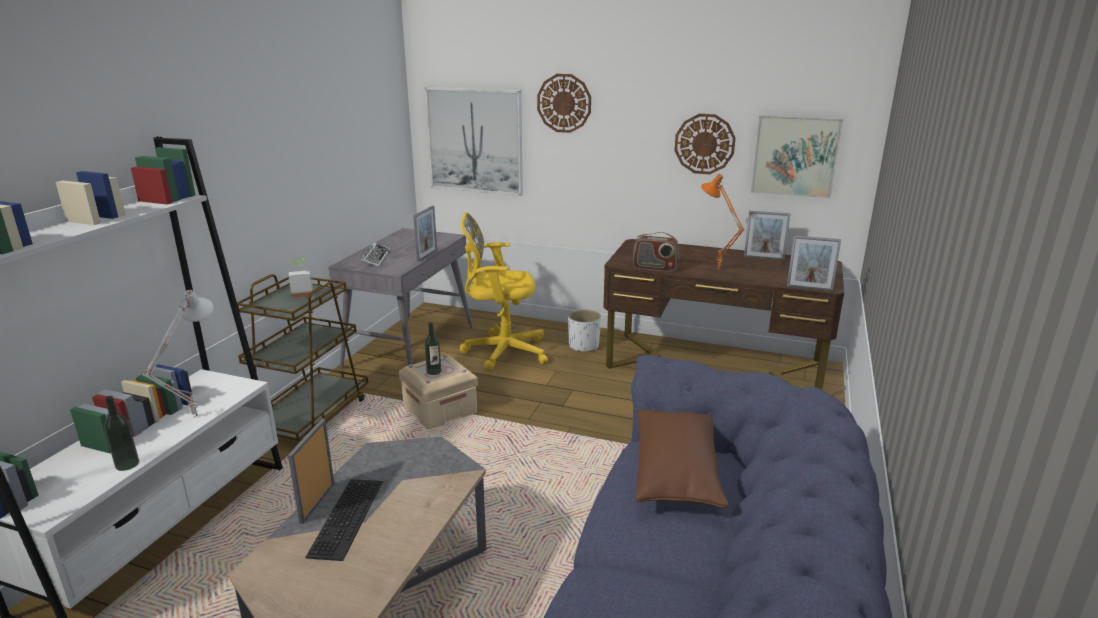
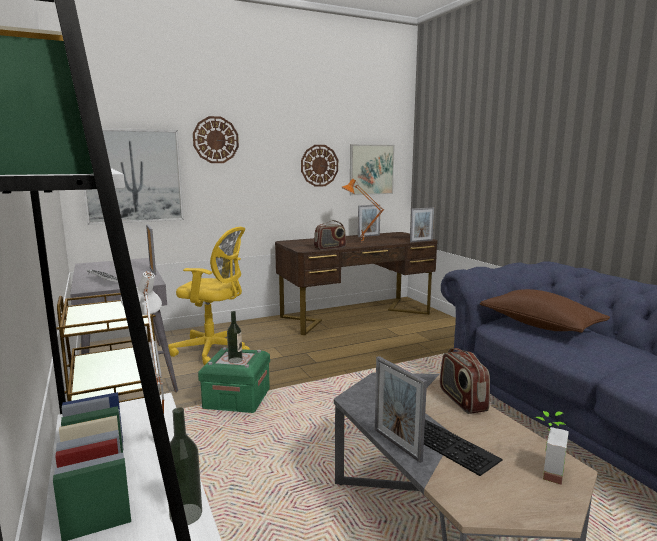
camera: 45 degrees left, 10 degrees down
(302, 293) = (106, 309): potted plant -> potted plant (546, 470)
(438, 502) = (462, 400): none -> radio
(440, 410) = (237, 398): beige storage box -> green storage box
(502, 351) = (214, 350): yellow office chair -> yellow office chair turned 120 degrees counterclockwise
(584, 346) = (266, 330): white planter -> none

